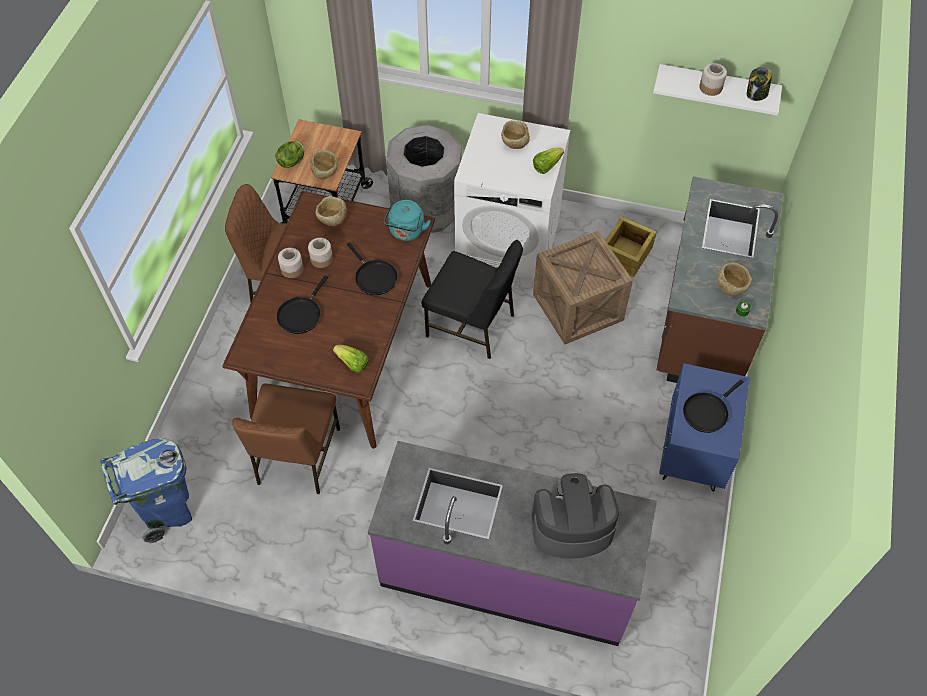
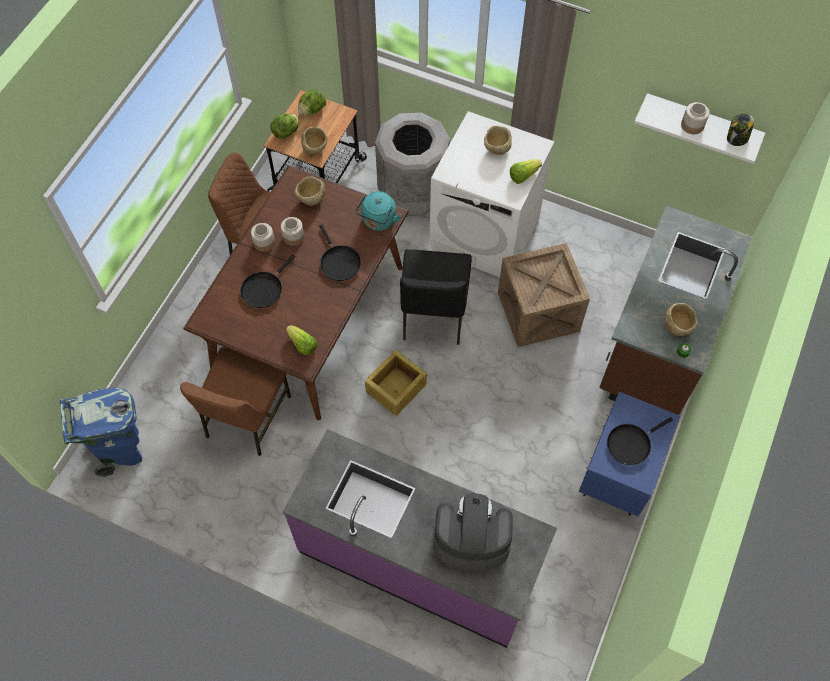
camera: 10 degrees right, 5 degrees up
(314, 137) = (312, 110): none -> lettuce
(472, 325) = (433, 314): black chair -> black chair turned 60 degrees clockwise
(624, 254) = (595, 265): crate -> crate (395, 388)

